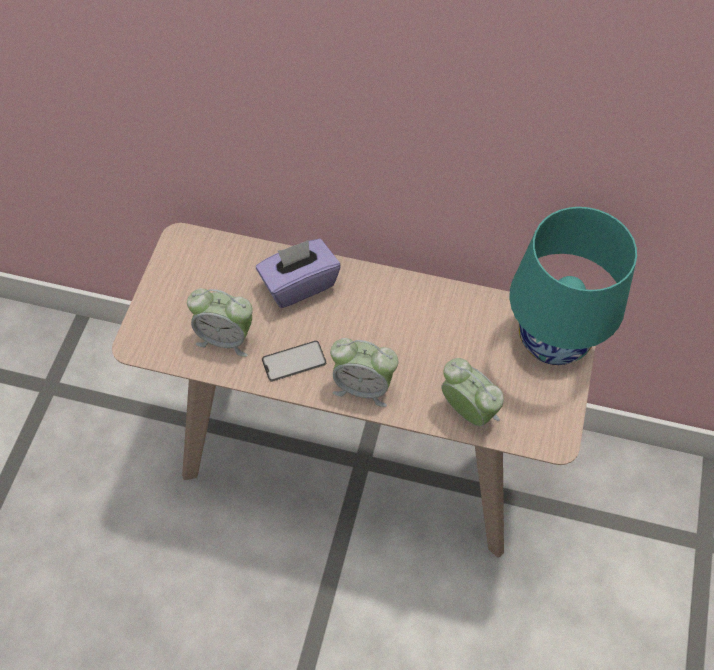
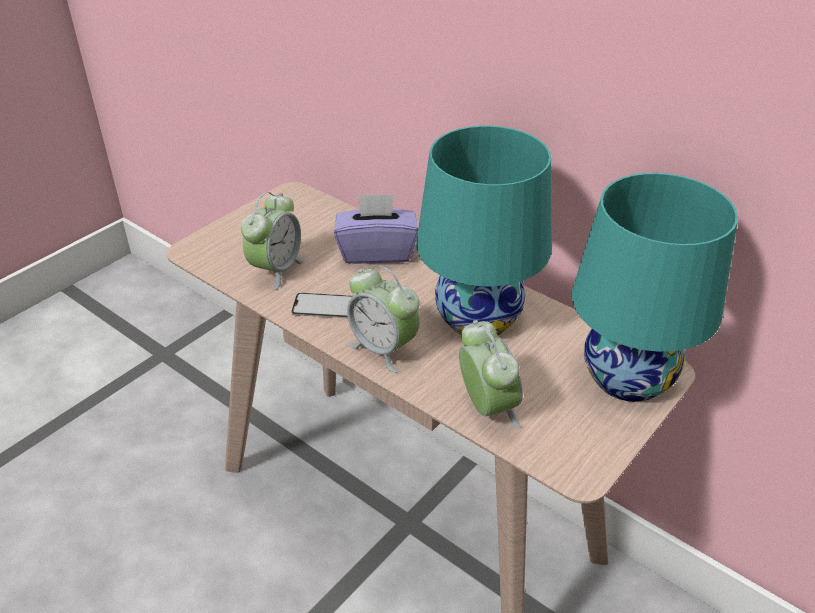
camera: 25 degrees right, 20 degrees down
(225, 338) = (276, 269): alarm clock -> alarm clock turned 105 degrees counterclockwise
(418, 325) = (478, 317): none -> turquoise table lamp

